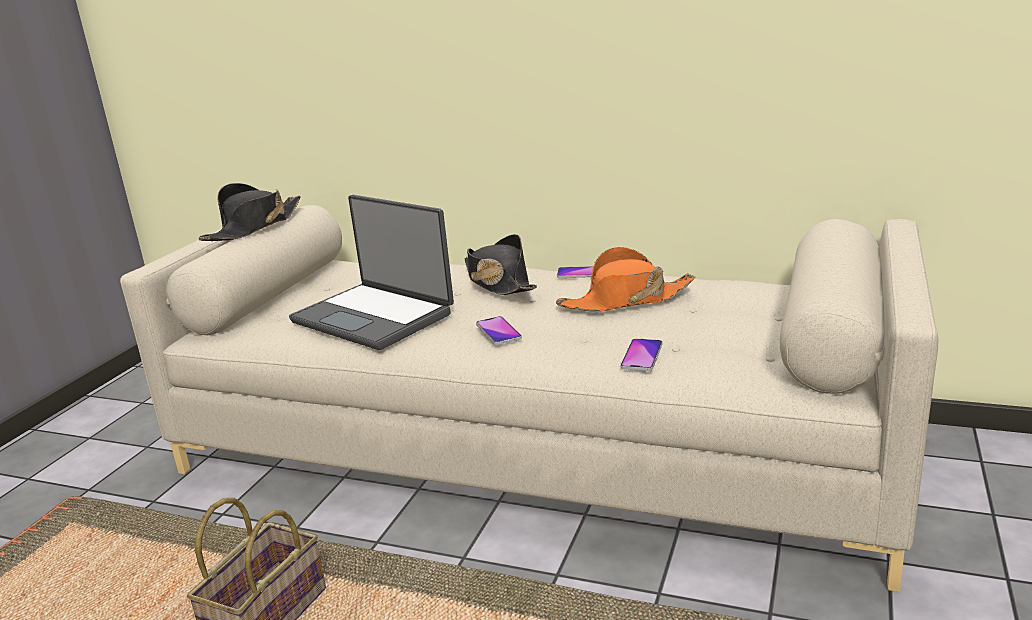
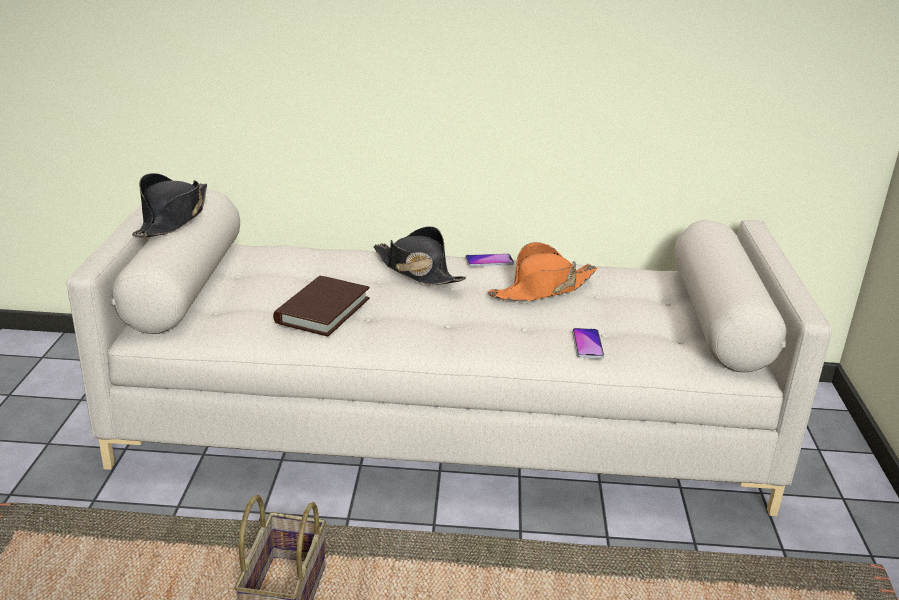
camera: 20 degrees left, 5 degrees up
(375, 317) = (322, 310): laptop -> brown book
(498, 332) = (452, 324): phone -> none

